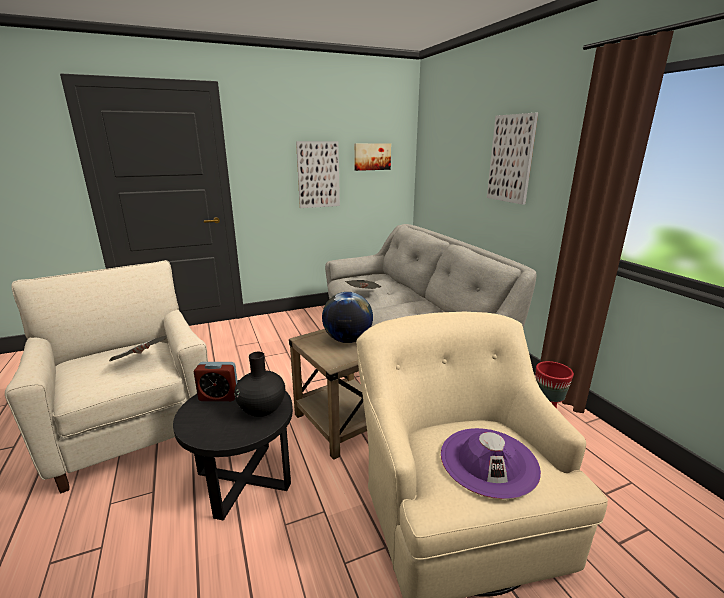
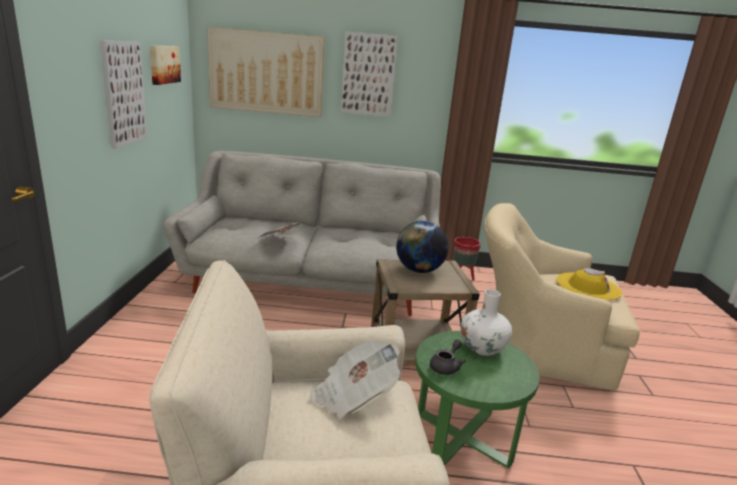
camera: 65 degrees left, 0 degrees up
(219, 396) = (446, 366): alarm clock -> grey teapot
(244, 479) = (462, 437): black side table -> green side table
(262, 408) = (482, 348): black vase -> white vase
(448, 161) = (266, 72): none -> picture
(489, 461) = (588, 286): purple hat -> yellow hat

